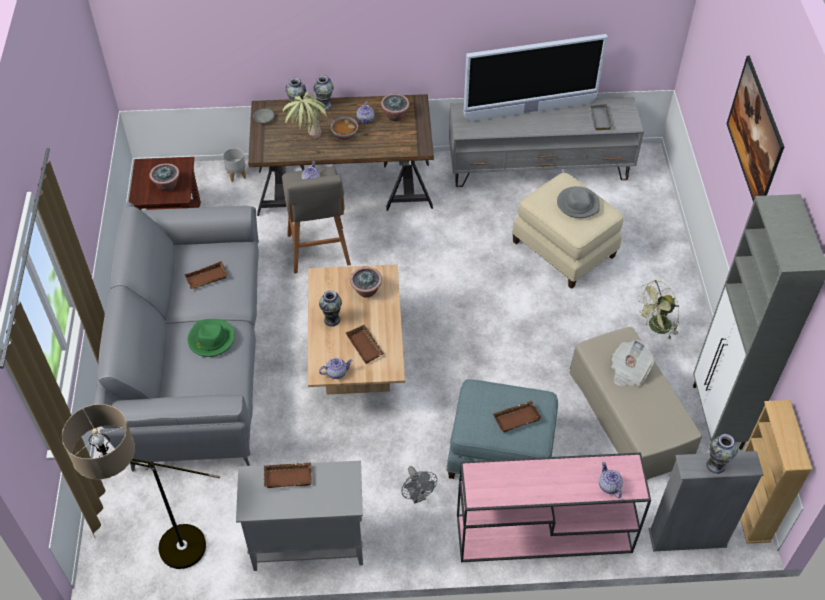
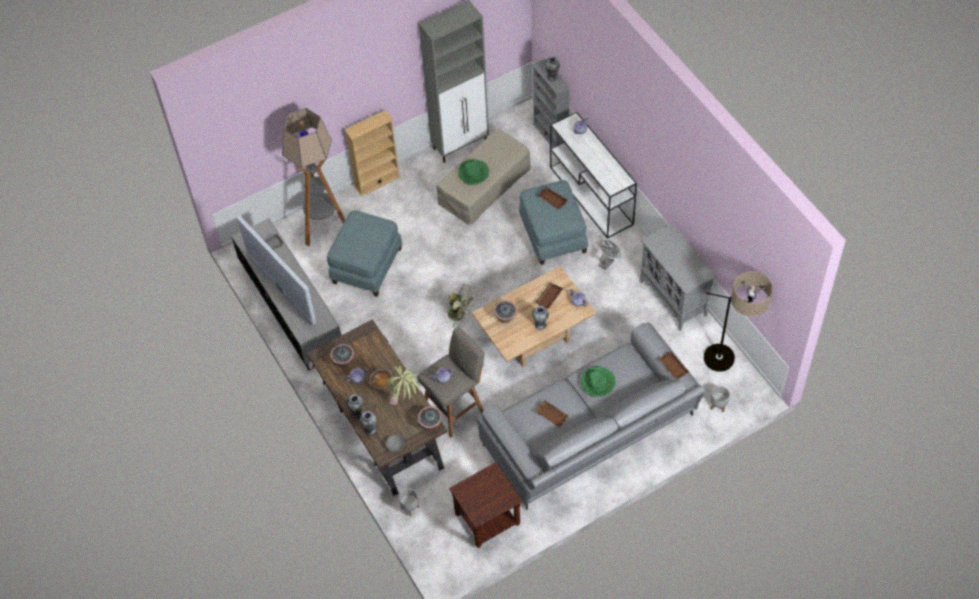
camera: 115 degrees left, 5 degrees up
(121, 506) = (718, 405): none -> grey planter
(167, 186) = (489, 486): potted plant -> potted plant (430, 424)
(289, 476) = (674, 266): brown tray -> brown tray (672, 367)
(542, 534) = (592, 196): pink console table -> white console table
(565, 248) = (366, 265): beige ottoman -> blue ottoman
(578, 204) = (358, 234): grey hat -> none
(628, 371) = (473, 173): newspaper -> green hat
(643, 230) = (324, 228): none -> floor lamp
(656, 328) = (408, 194): green fan -> green fan (460, 315)
(749, 151) = (347, 88): picture -> none
(750, 509) = (514, 114): beige bookcase -> beige bookcase (377, 181)

